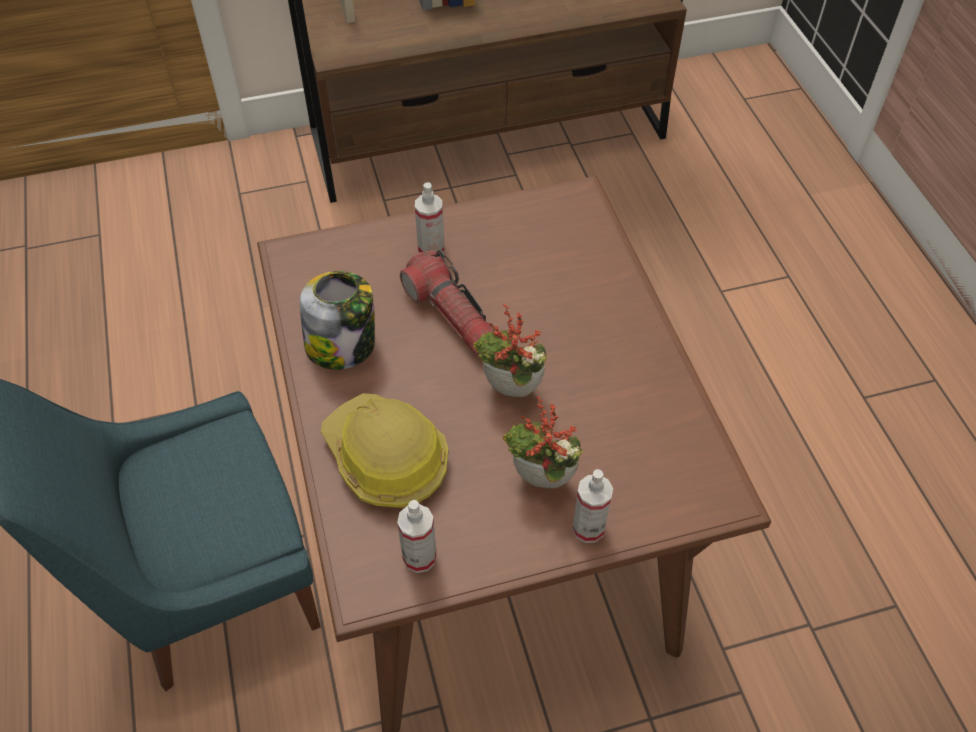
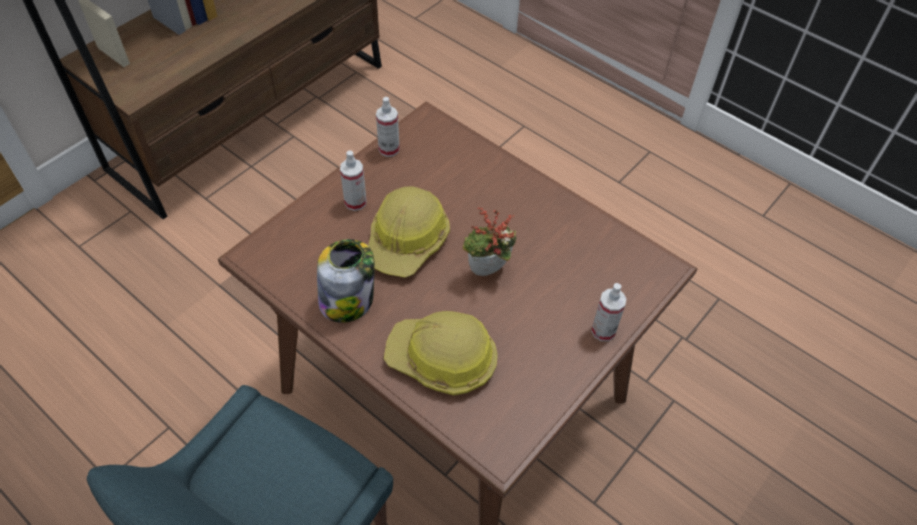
camera: 35 degrees left, 0 degrees up
(419, 557) = (517, 410): spray bottle -> spray bottle (389, 149)
(452, 316) = (407, 241): flashlight -> hard hat
(539, 485) = (553, 321): potted plant -> none

